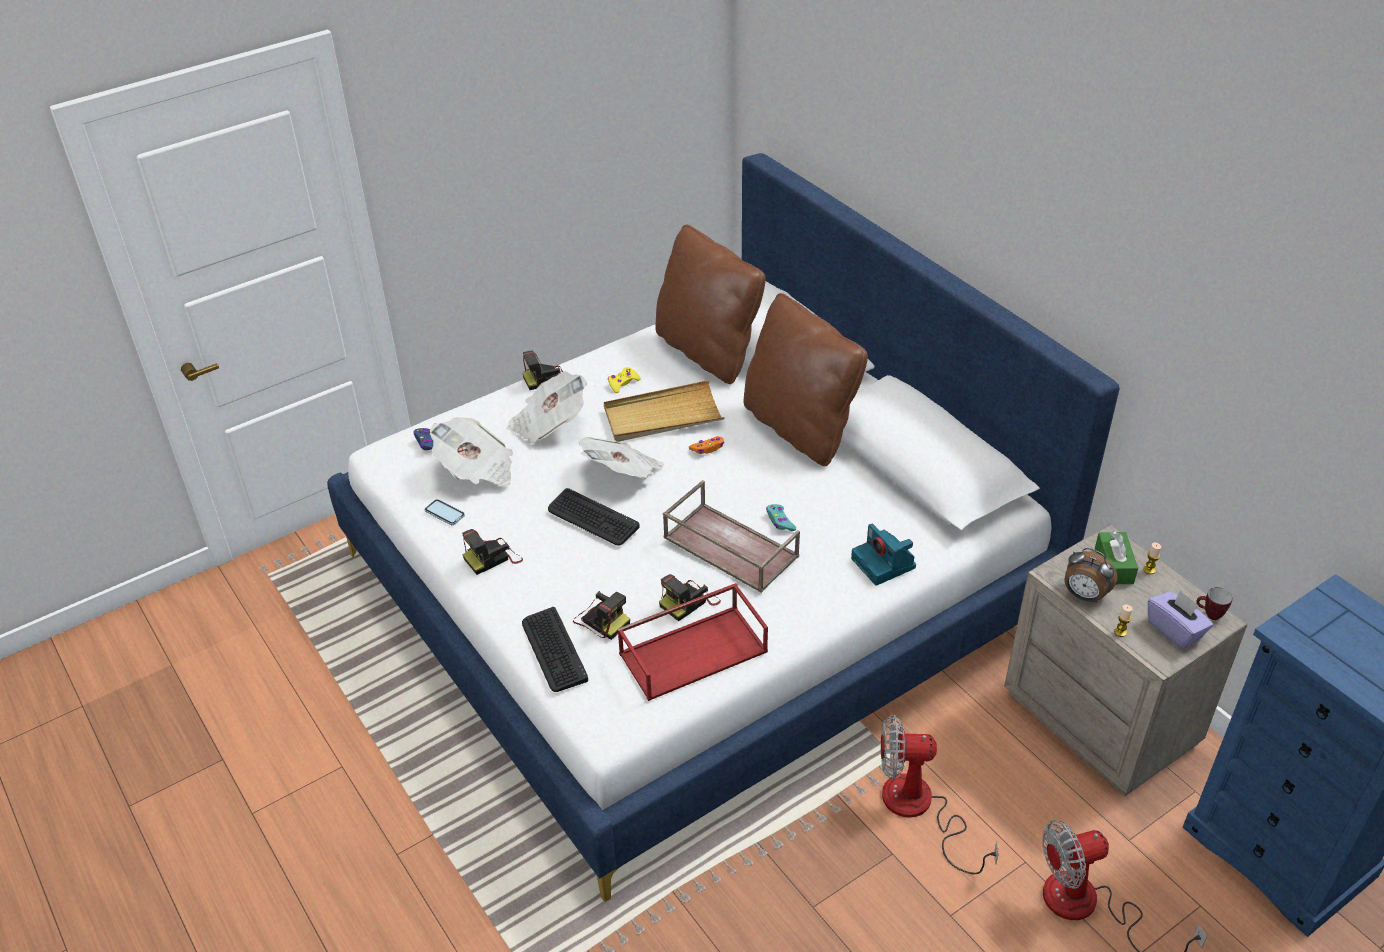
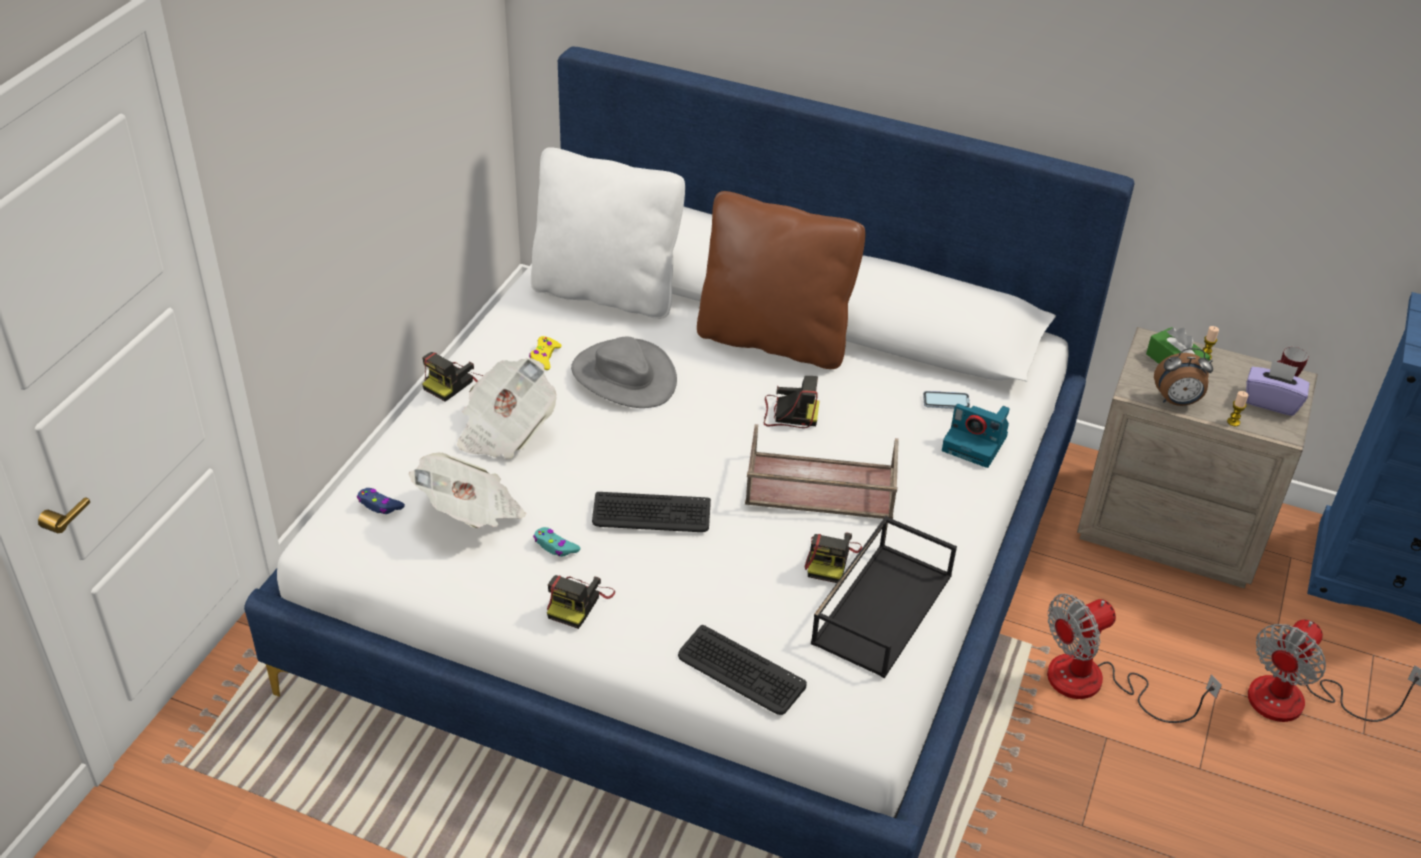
camera: 35 degrees left, 0 degrees up
(444, 513) = (475, 576): phone -> phone (946, 401)
(601, 619) = (759, 616): camera -> camera (788, 413)
(623, 474) = (638, 454): newspaper -> none
(662, 416) = (623, 376): beige tray -> grey hat
(694, 651) = (881, 607): red tray -> black tray
(708, 352) = (606, 292): brown pillow -> white pillow
(708, 448) = (702, 393): orange game controller -> none
(780, 521) = (843, 441): turquoise game controller -> turquoise game controller (555, 546)

